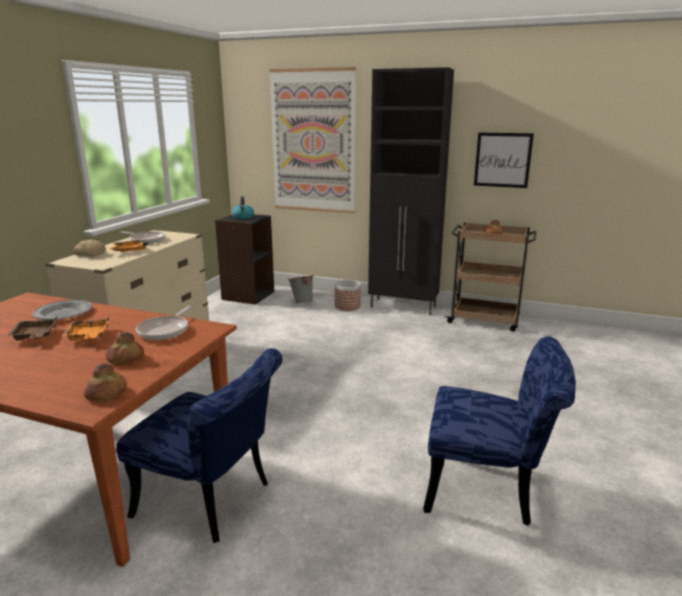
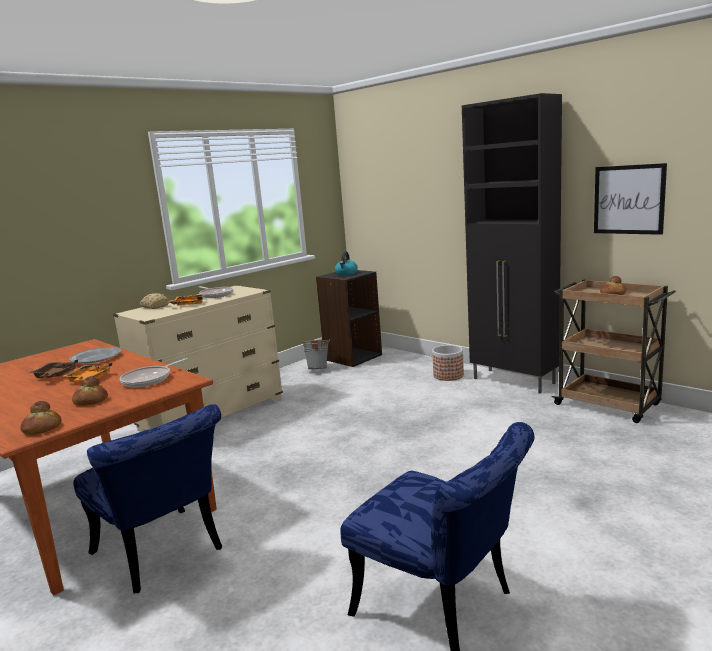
camera: 25 degrees right, 5 degrees down
(302, 303) = (402, 368): grey bucket -> grey bucket (318, 369)
(313, 142) = (419, 191): picture -> none

